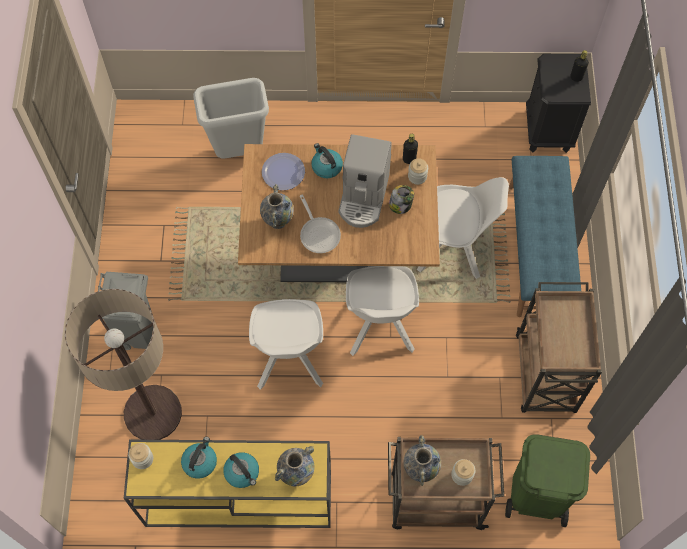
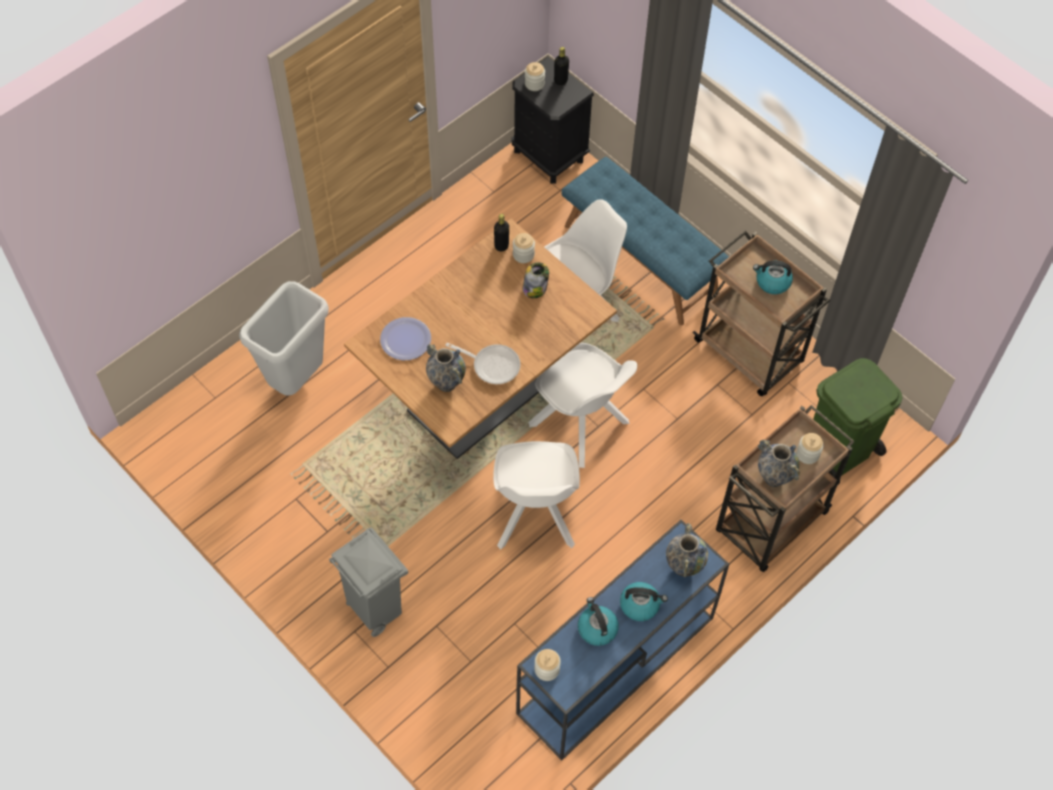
camera: 45 degrees left, 5 degrees down
(153, 413) = (464, 664): floor lamp -> none
(237, 500) = (615, 667): yellow console table -> blue console table
(289, 360) = (534, 516): white chair -> white chair turned 45 degrees clockwise
(326, 167) = (438, 306): kettle -> kettle (772, 282)
(363, 197) = (497, 306): coffee machine -> none
(555, 66) = (534, 84): none -> jar

